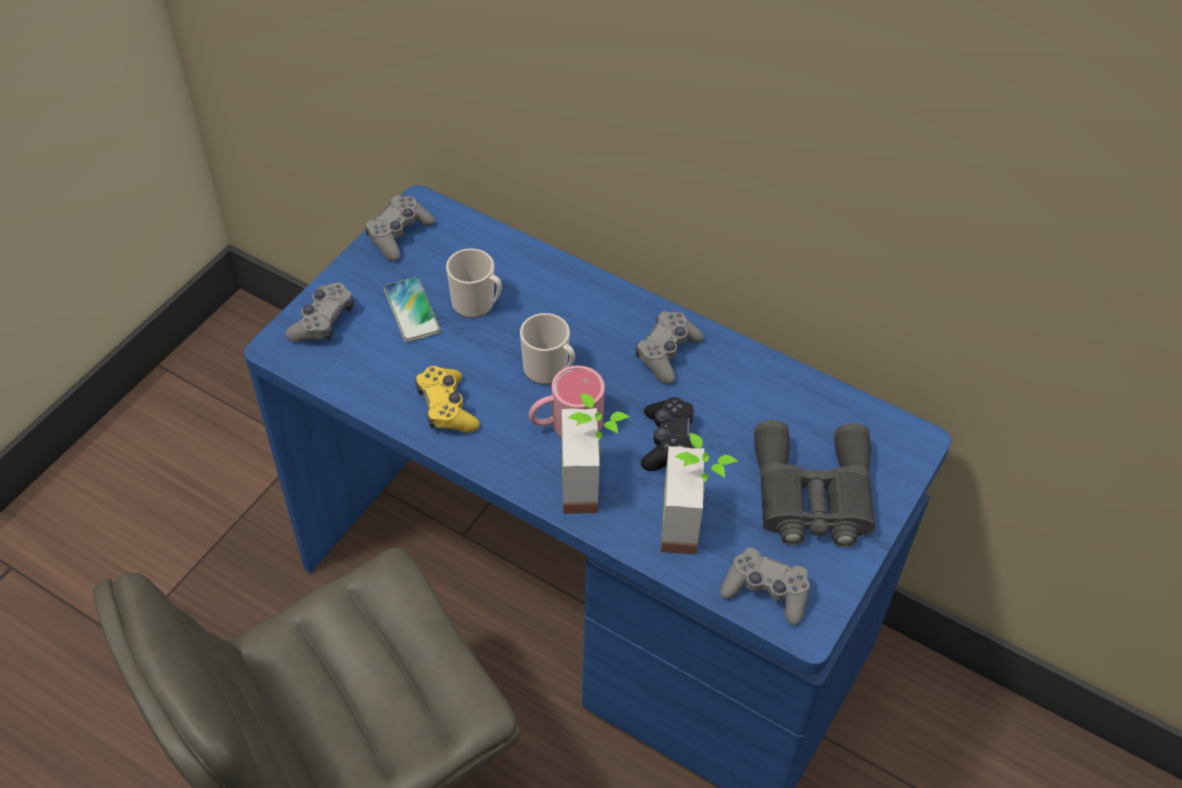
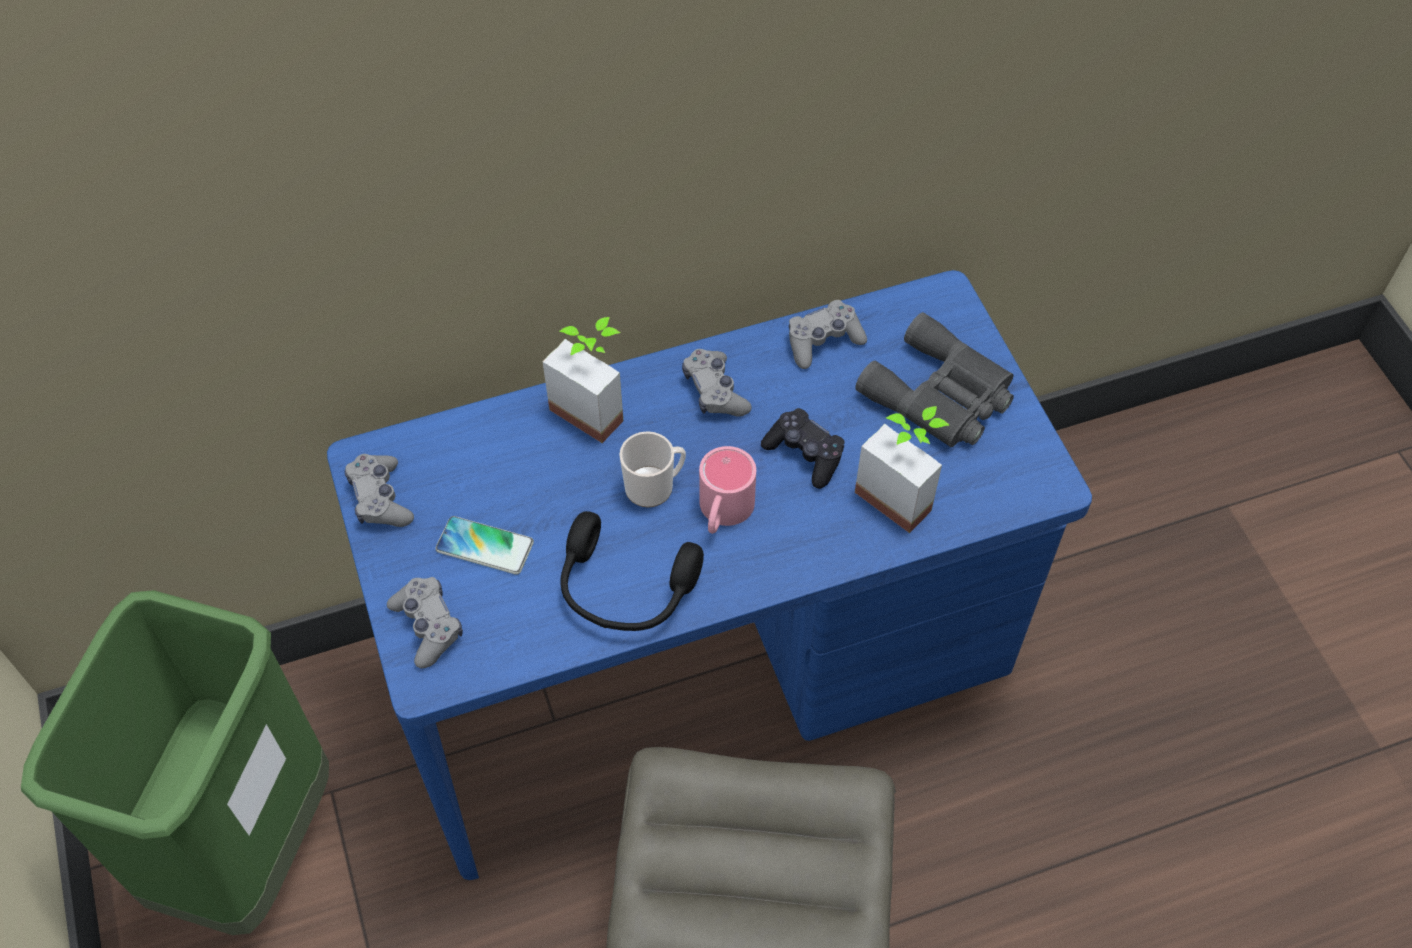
camera: 50 degrees left, 5 degrees up
(233, 430) = (247, 846): none -> green trash can
(447, 408) = (624, 590): yellow game controller -> black headphones
(477, 304) = (527, 491): mug -> none
(594, 484) = (803, 534): potted plant -> potted plant (595, 406)
(766, 592) = (1004, 489): grey game controller -> grey game controller (823, 341)

